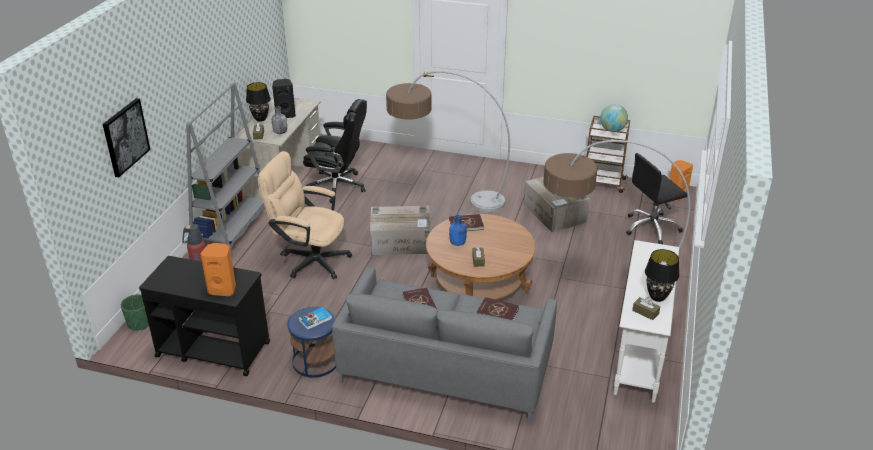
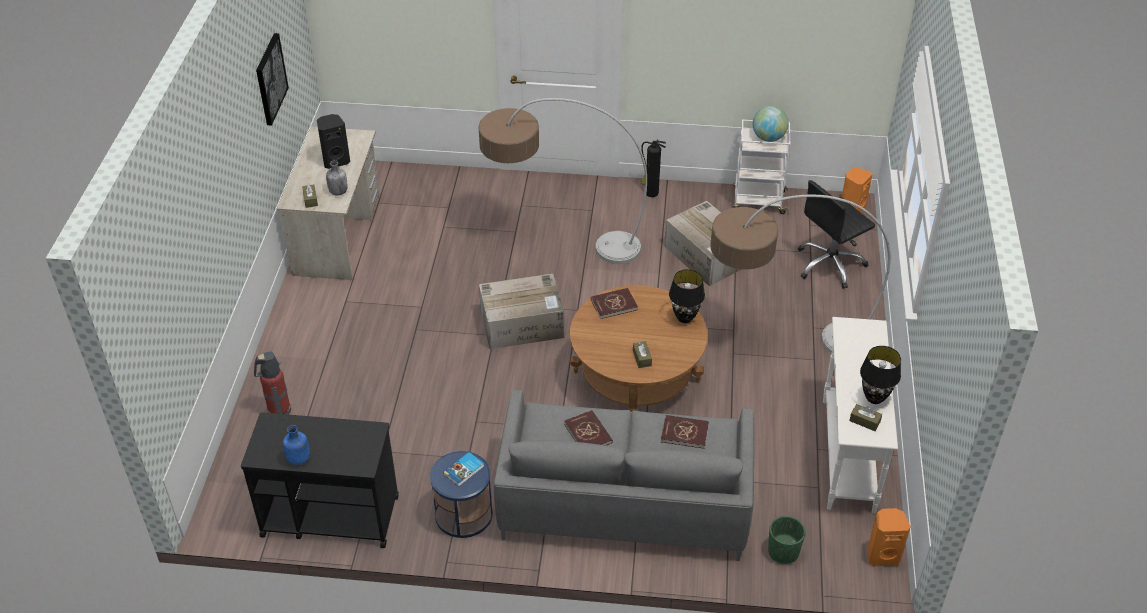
camera: 10 degrees left, 10 degrees up
(125, 137) = (181, 268): picture -> picture (270, 79)
(139, 323) = (222, 491): green planter -> green planter (783, 552)
(223, 289) = (349, 454): orange speaker -> orange speaker (882, 555)
(232, 230) = (296, 332): grey bookcase -> none
(260, 119) = (303, 171): black table lamp -> black table lamp (684, 318)
(309, 260) = (412, 367): beige office chair -> none
(337, 186) = (416, 246): black office chair -> none
(458, 243) = (610, 335): blue bottle -> blue bottle (299, 459)
(522, 170) = (651, 192): none -> fire extinguisher
(603, 183) = (758, 201): brown cart -> white cart

